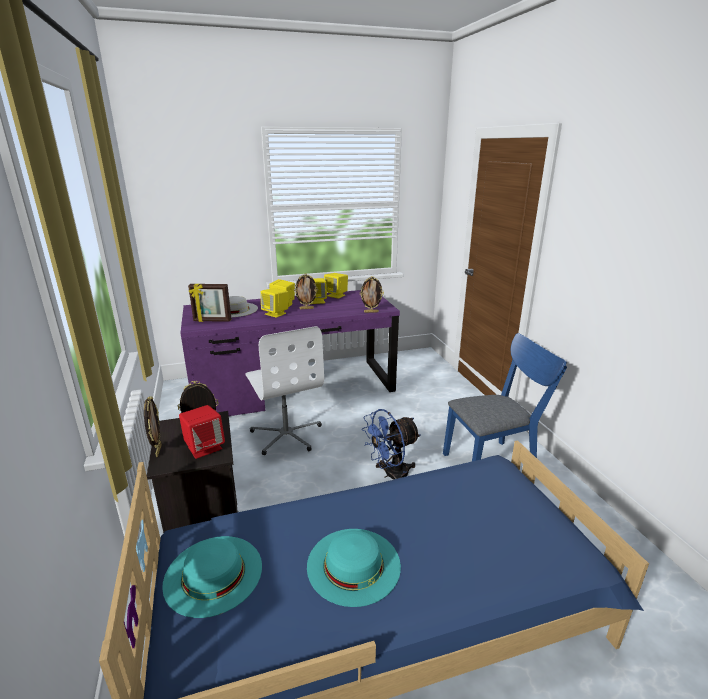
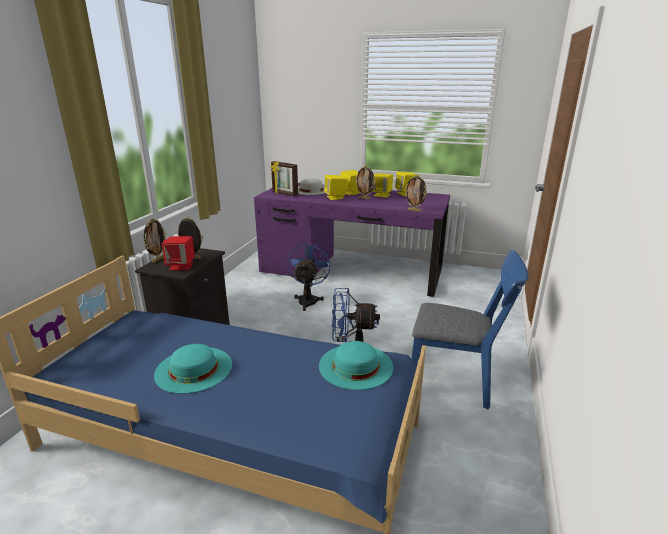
camera: 35 degrees right, 0 degrees up
(213, 573) = (123, 338): turquoise hat -> turquoise hat (355, 366)
(287, 435) = (308, 300): white office chair -> blue fan

